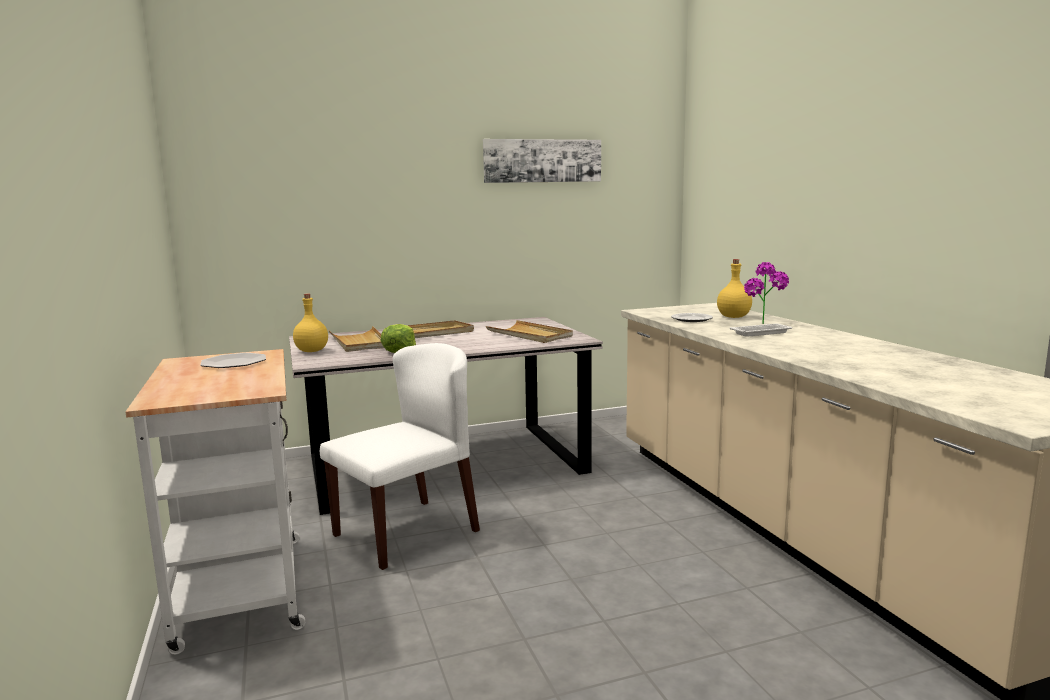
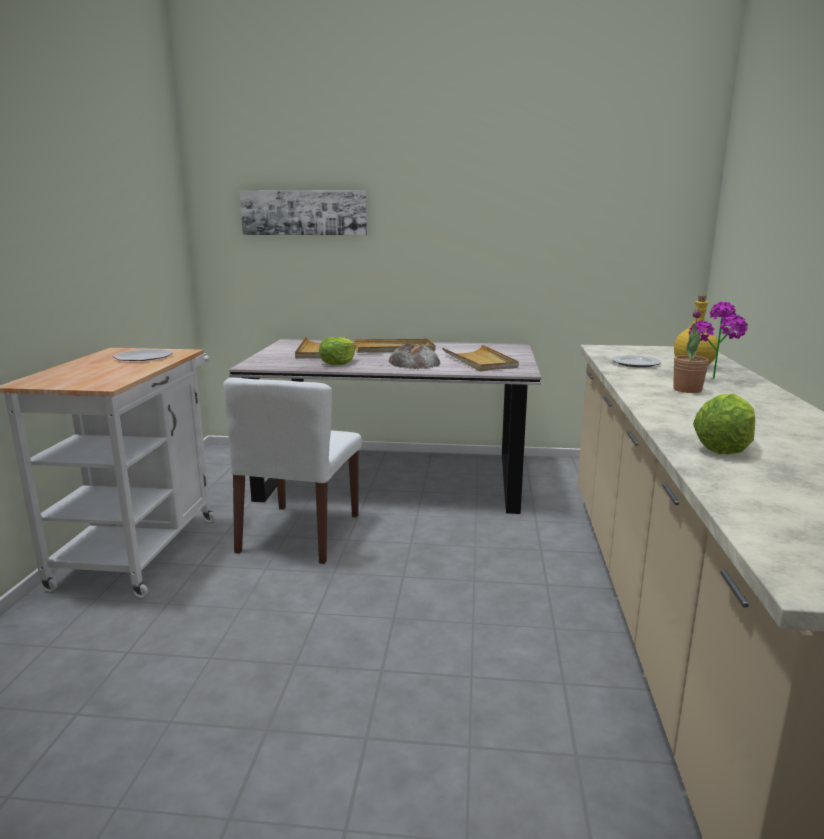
camera: 25 degrees right, 5 degrees up
(311, 351) = (271, 354): yellow bottle -> none
(407, 532) = (300, 533): white chair -> white chair turned 120 degrees clockwise
(472, 342) = (414, 362): none -> bread
(542, 161) = (539, 174): picture -> picture (304, 213)
(761, 333) = (687, 390): white tray -> potted plant
(853, 365) = (724, 448): none -> lettuce

